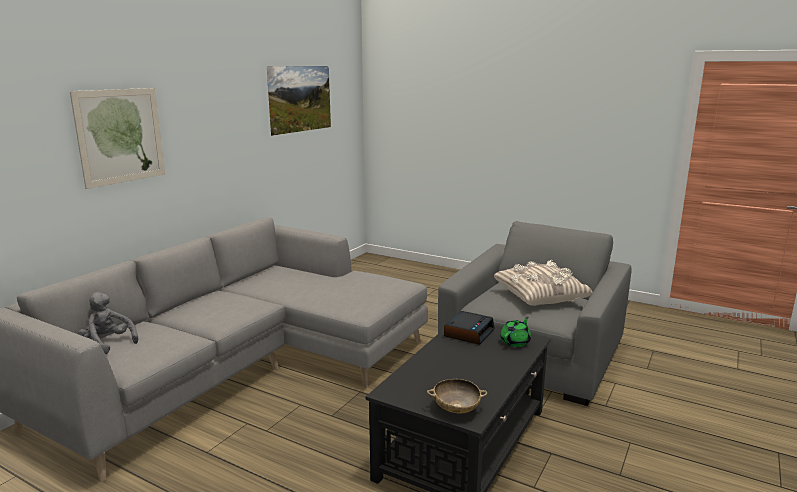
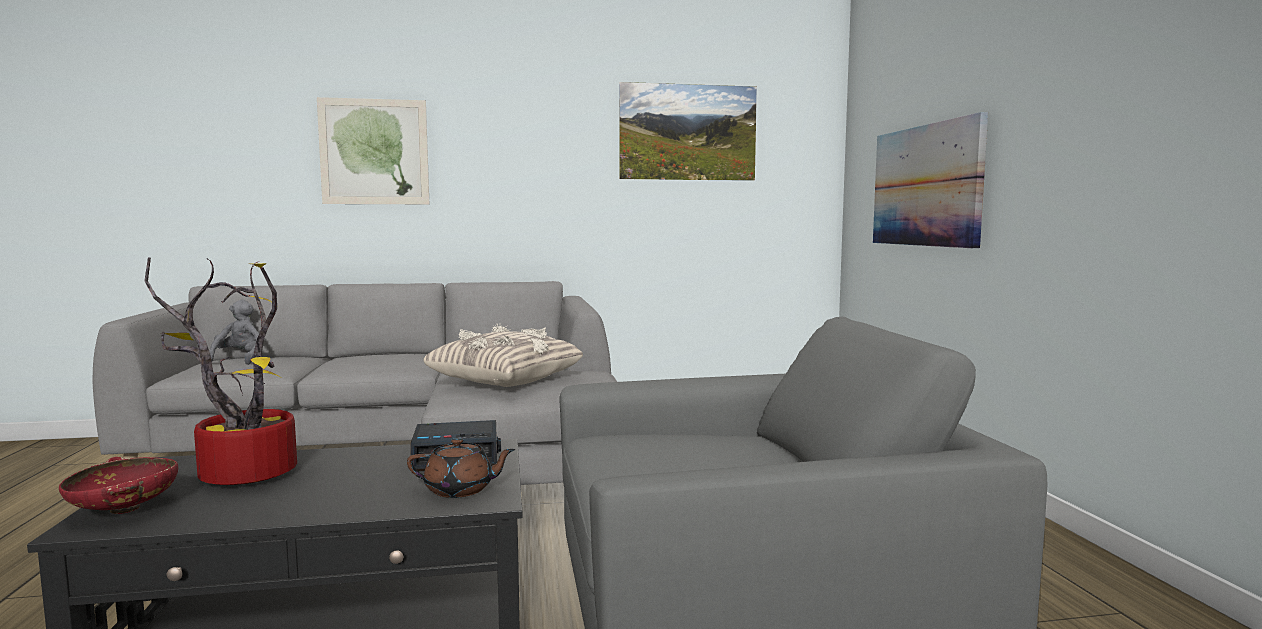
camera: 50 degrees right, 10 degrees down
(434, 379) = (239, 475): none -> potted plant
(443, 134) = (926, 186): none -> picture
(456, 409) = (124, 509): beige bowl -> red bowl
(515, 342) = (460, 490): green teapot -> brown teapot
(540, 298) = (722, 466): beige pillow -> beige pillow (505, 381)

